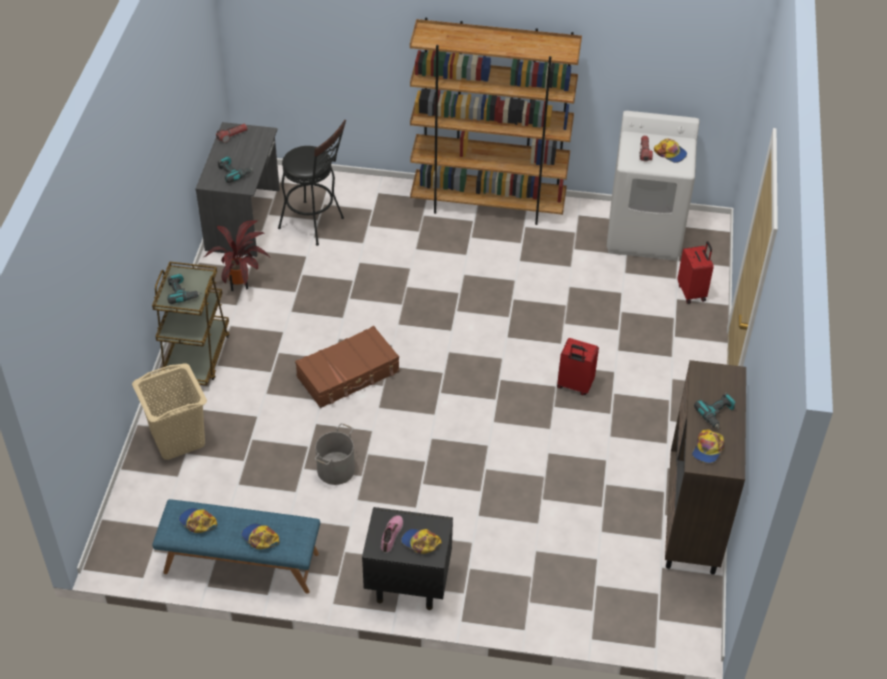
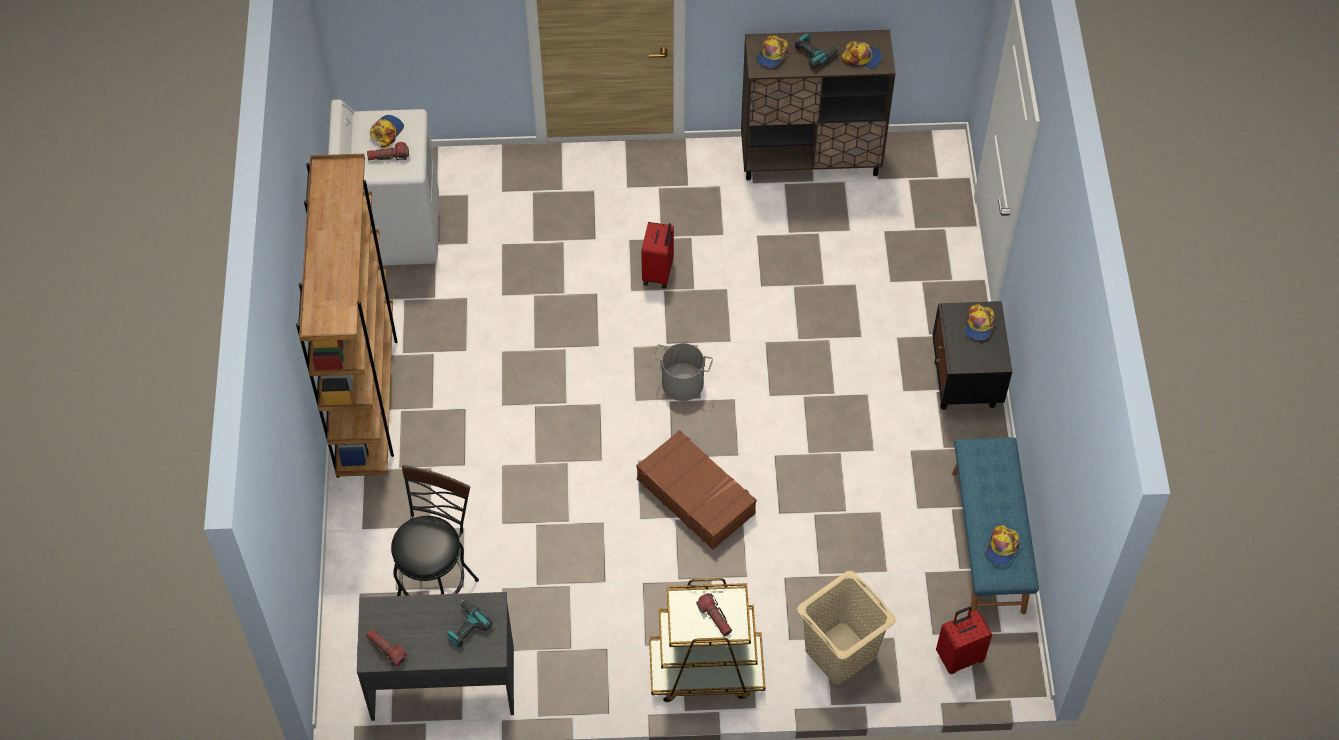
camera: 100 degrees left, 10 degrees up
(182, 293) = (715, 618): power drill -> flashlight
(241, 285) = (570, 651): potted plant -> none
(260, 538) = (1002, 483): cap -> cap (772, 54)
(336, 470) = (839, 478): grey bucket -> grey bucket (683, 382)
(392, 535) = (978, 350): shoe -> none
(692, 292) = (488, 178): red suitcase -> red suitcase (959, 656)

